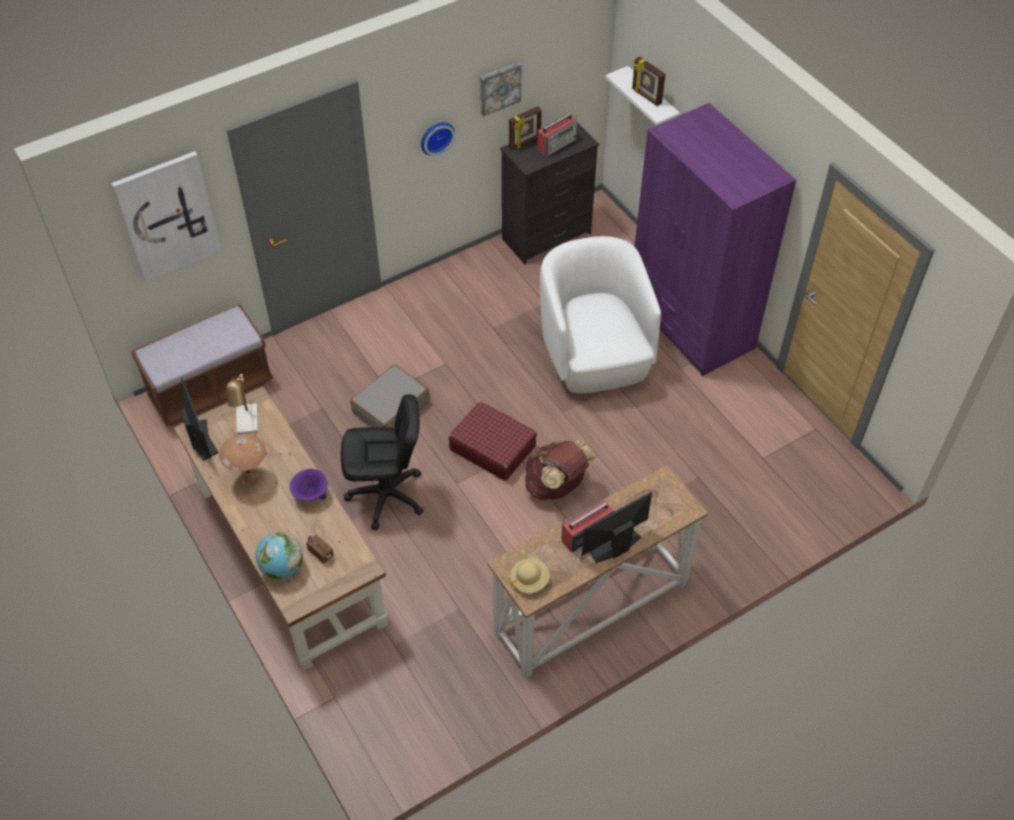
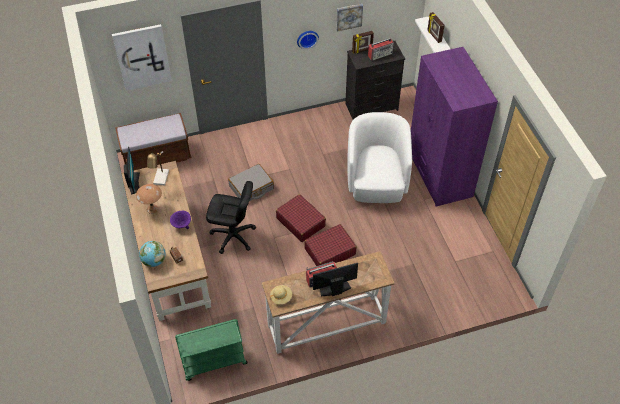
camera: 15 degrees right, 0 degrees up
(422, 719) = (213, 362): none -> green cart
(556, 486) = (329, 251): brown backpack -> red suitcase

